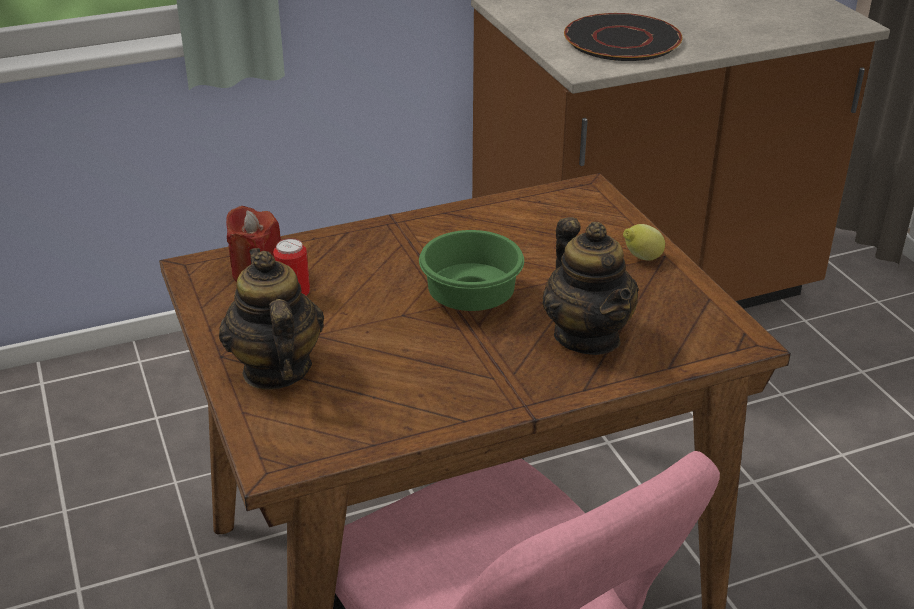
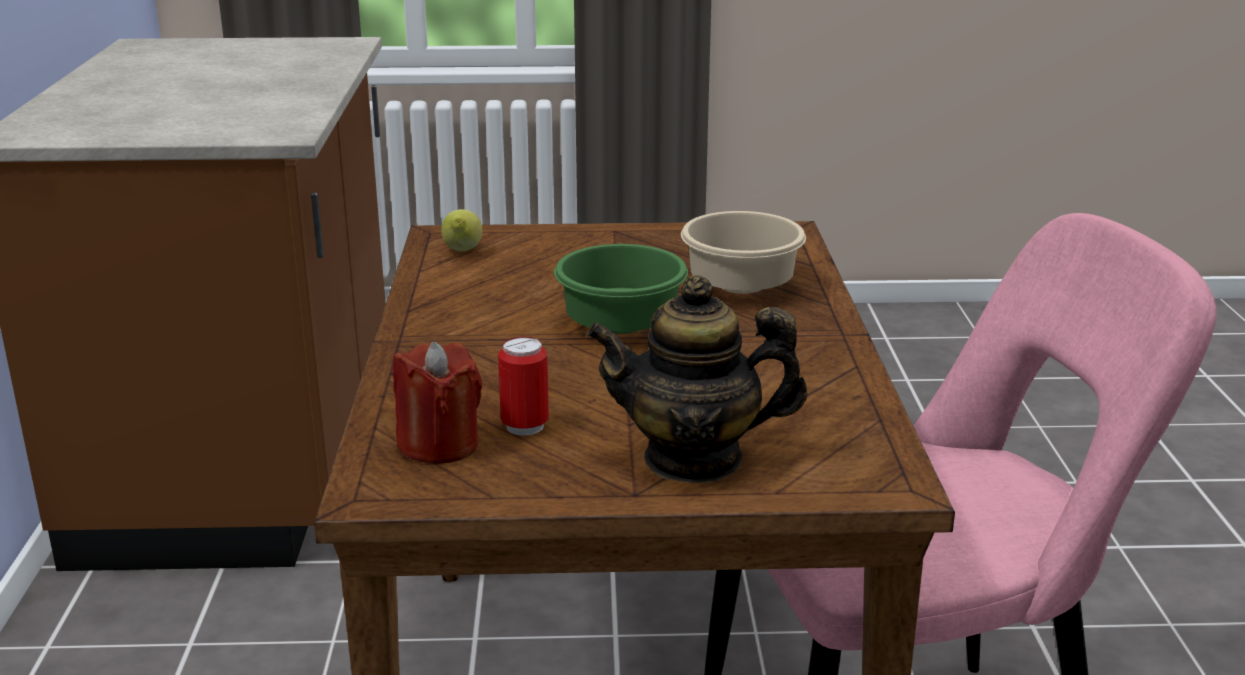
camera: 70 degrees left, 10 degrees down
(587, 336) = (737, 286): teapot -> beige bowl
(621, 40) = (238, 110): black plate -> none
(641, 259) = (611, 240): lemon -> lemon (462, 252)

